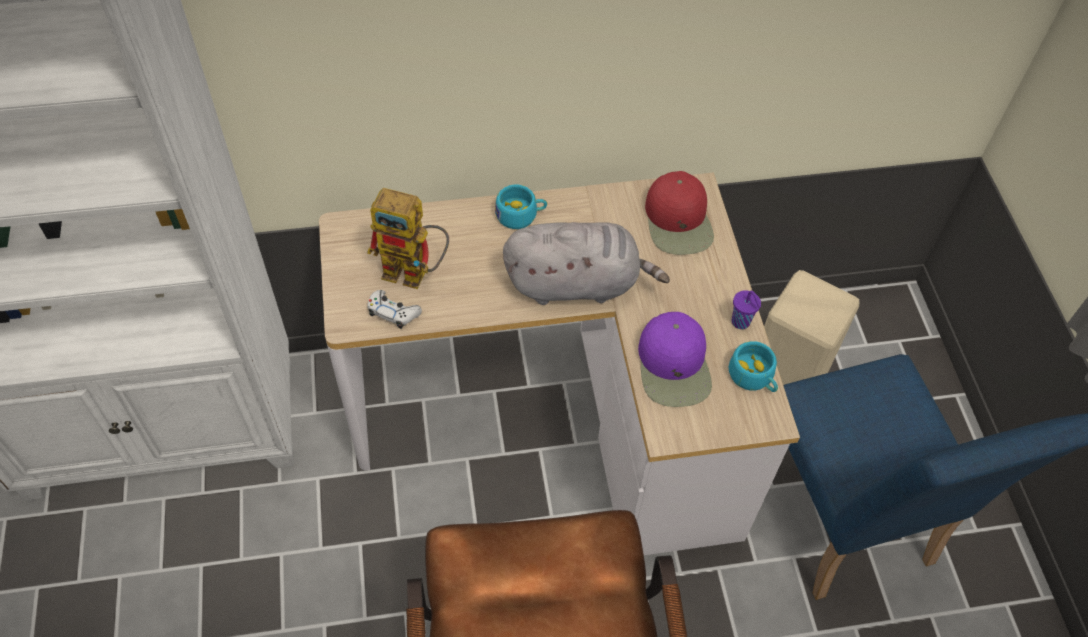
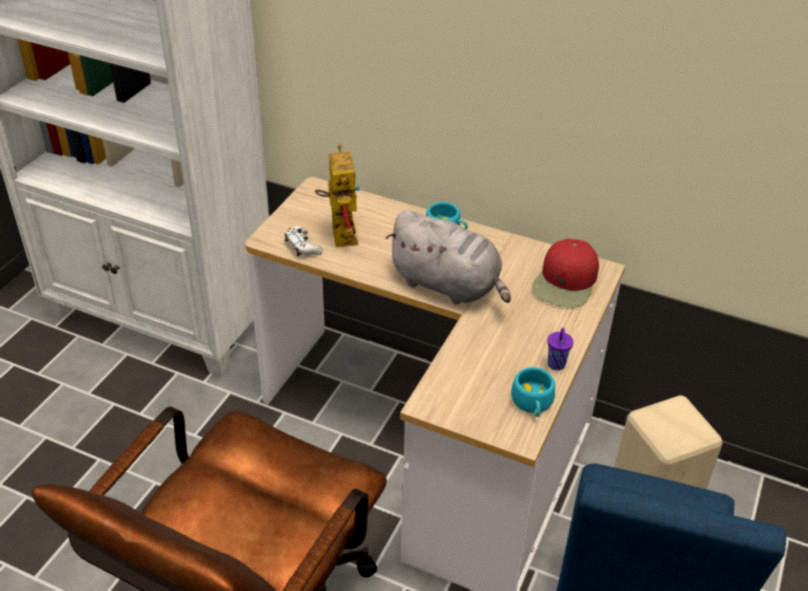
camera: 35 degrees right, 15 degrees down
(415, 272) = (339, 231): toy robot -> toy robot turned 150 degrees counterclockwise
(674, 366) = (474, 367): purple cap -> none

